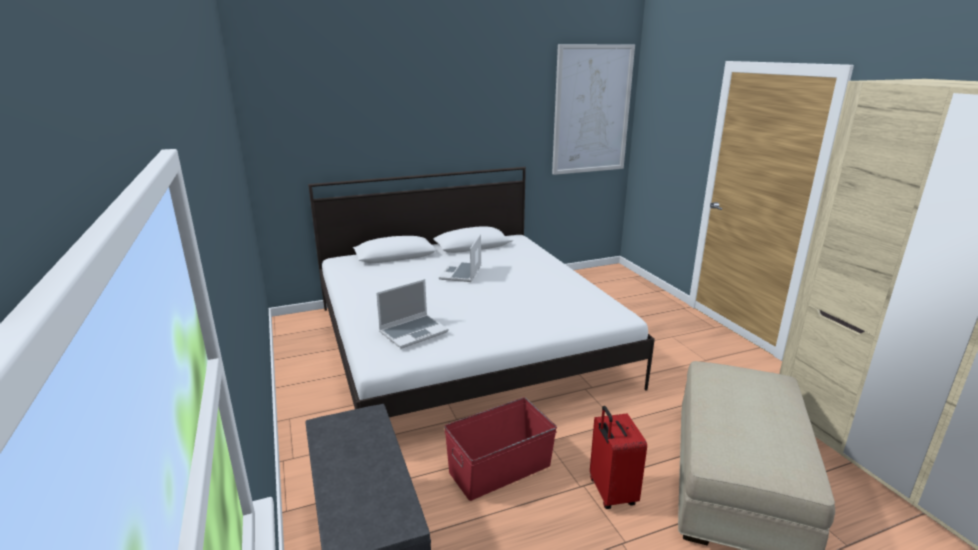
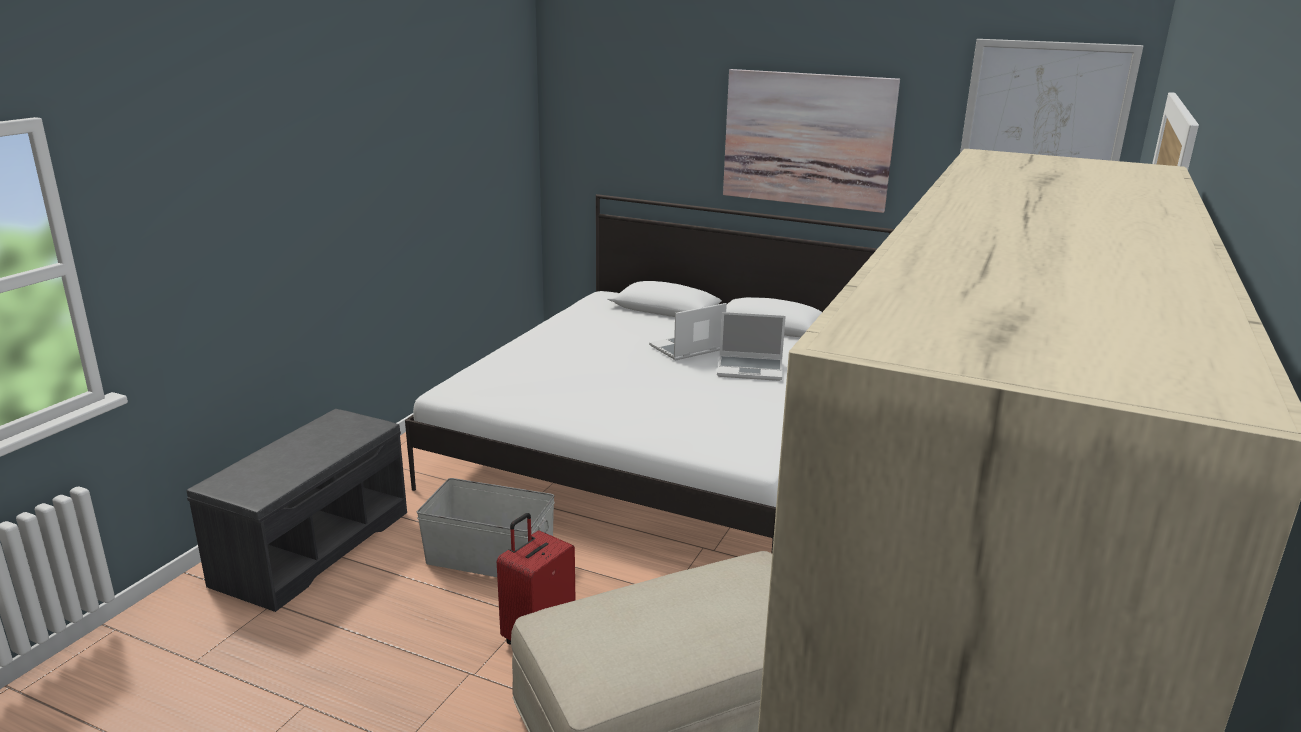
camera: 45 degrees right, 0 degrees up
(414, 332) = (519, 380): laptop -> laptop (750, 369)
(465, 118) = (807, 139): none -> picture
(499, 468) = (489, 558): red storage box -> grey storage box

